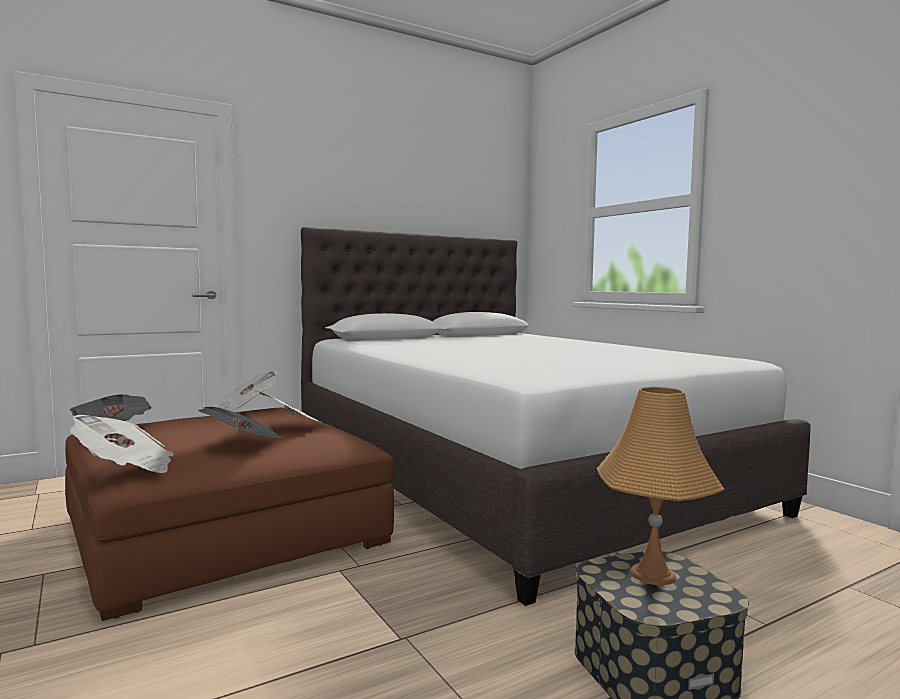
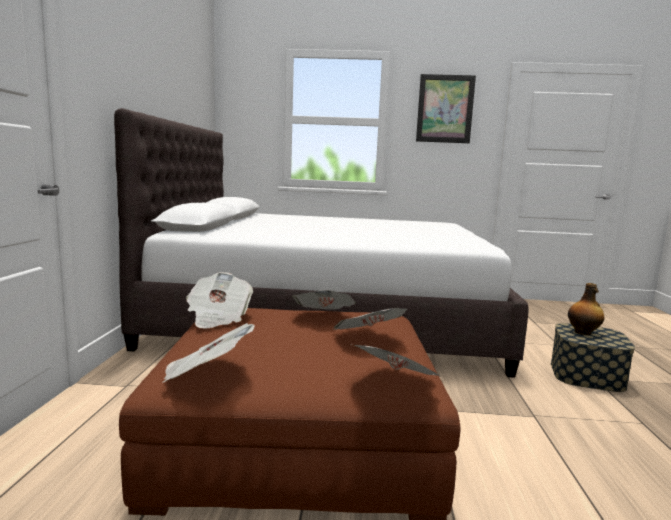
camera: 55 degrees left, 5 degrees up
(652, 574) = (583, 333): orange table lamp -> bottle
(793, 158) = (445, 109): none -> picture

